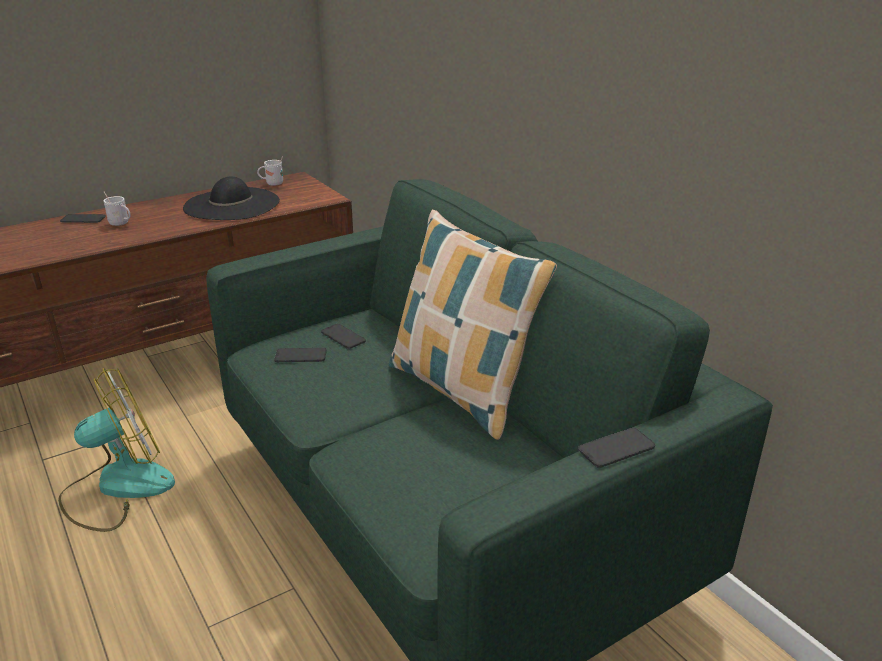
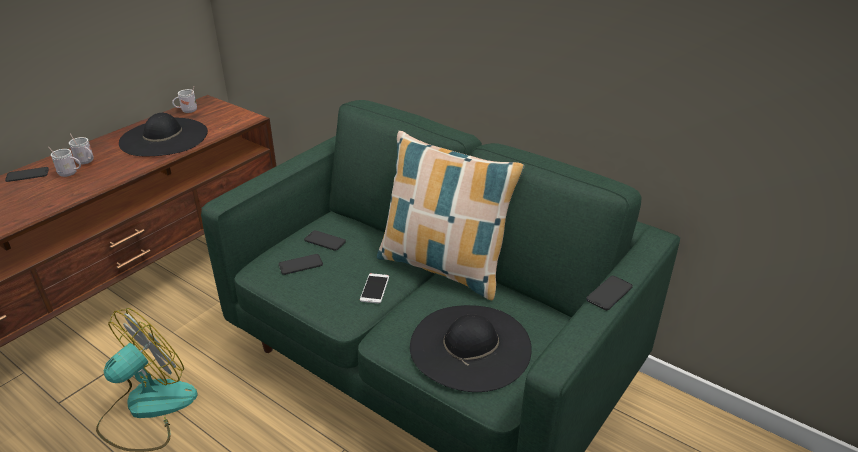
camera: 20 degrees left, 5 degrees up
(143, 216) = (87, 162): none -> white mug
(365, 397) = (374, 288): none -> phone
(437, 485) = (470, 346): none -> black hat

